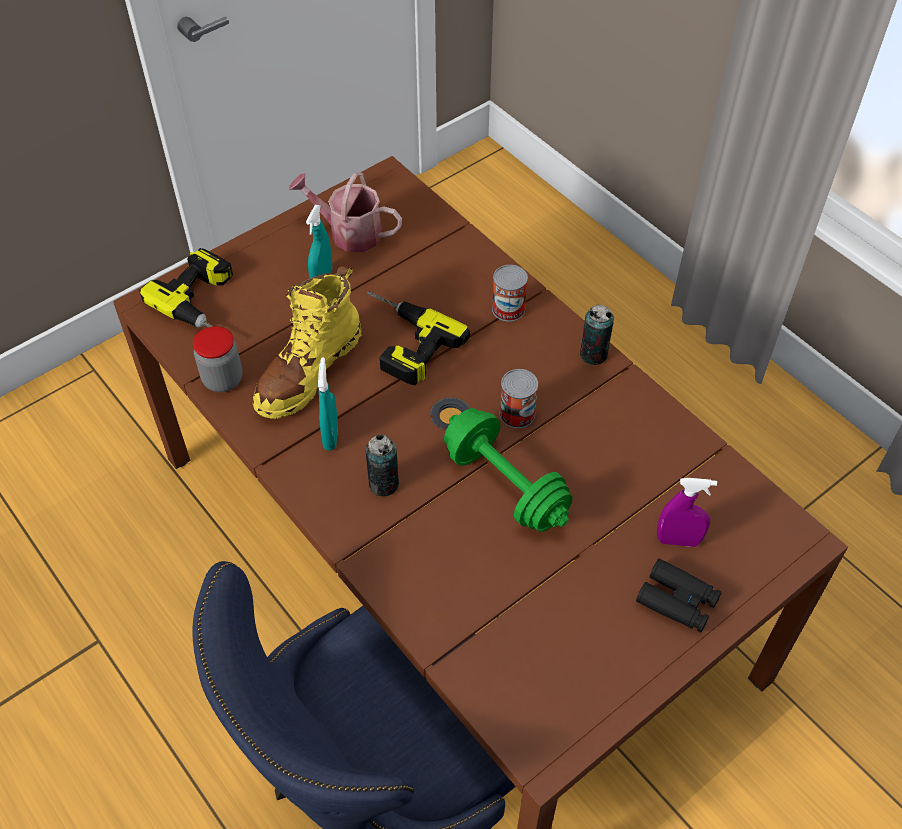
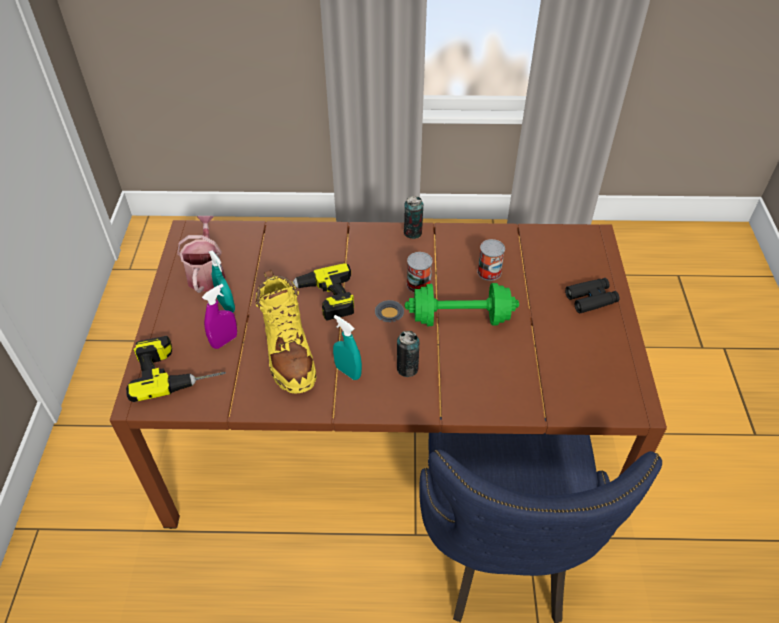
camera: 50 degrees left, 5 degrees down
(223, 379) = (247, 398): jar -> none
(349, 233) = (207, 273): watering can -> watering can turned 120 degrees clockwise
(508, 309) = (345, 244): can -> can (489, 272)
(678, 540) = (556, 276): purple spray bottle -> purple spray bottle (224, 341)

